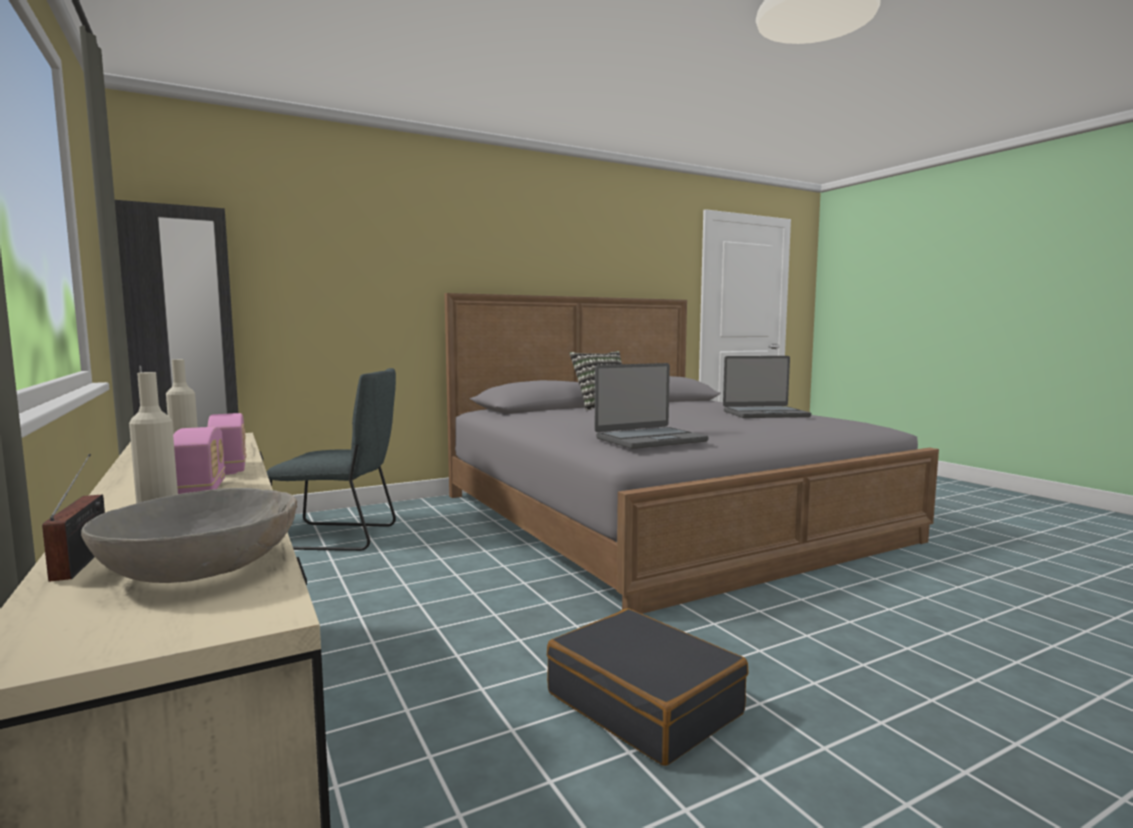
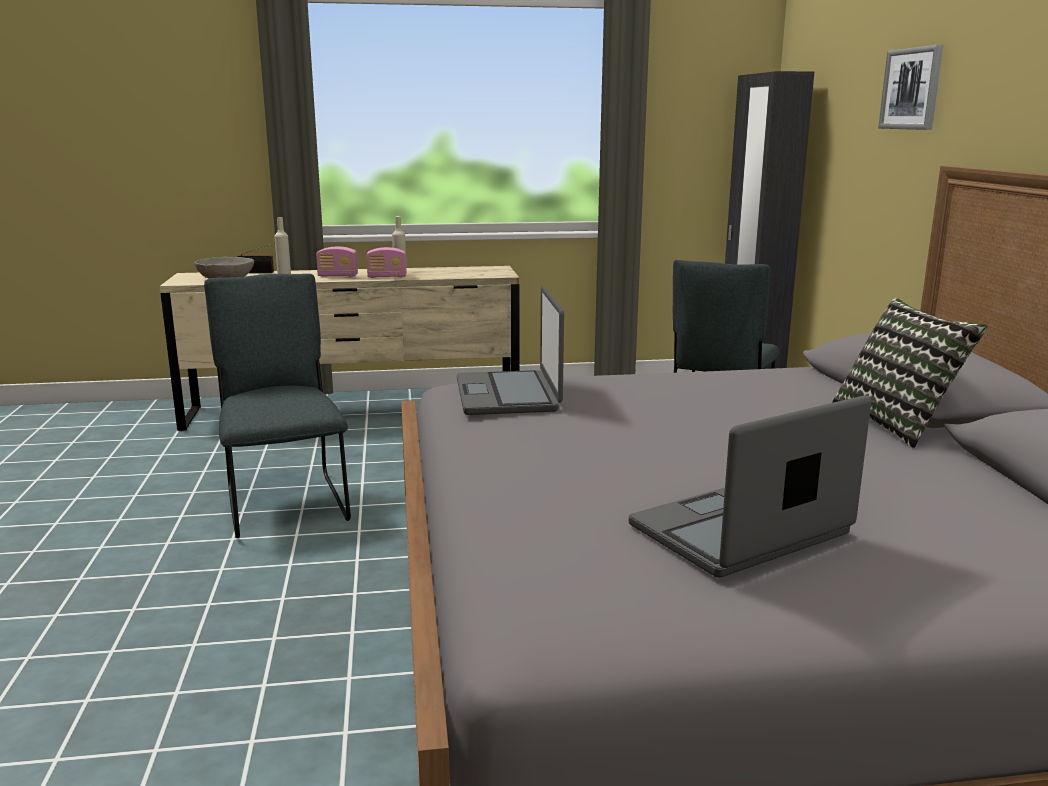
camera: 110 degrees right, 10 degrees up
(375, 244) = (911, 89): none -> picture
(644, 703) = (285, 502): black suitcase -> grey chair
(765, 414) = (741, 531): laptop -> laptop turned 45 degrees clockwise

